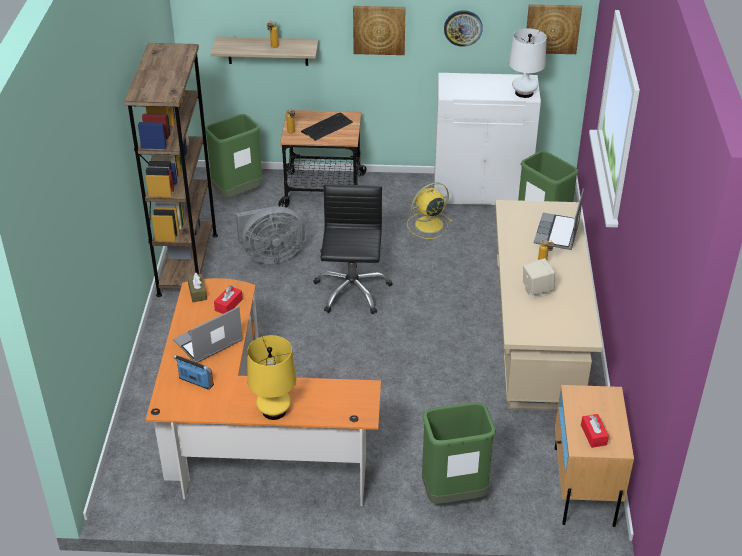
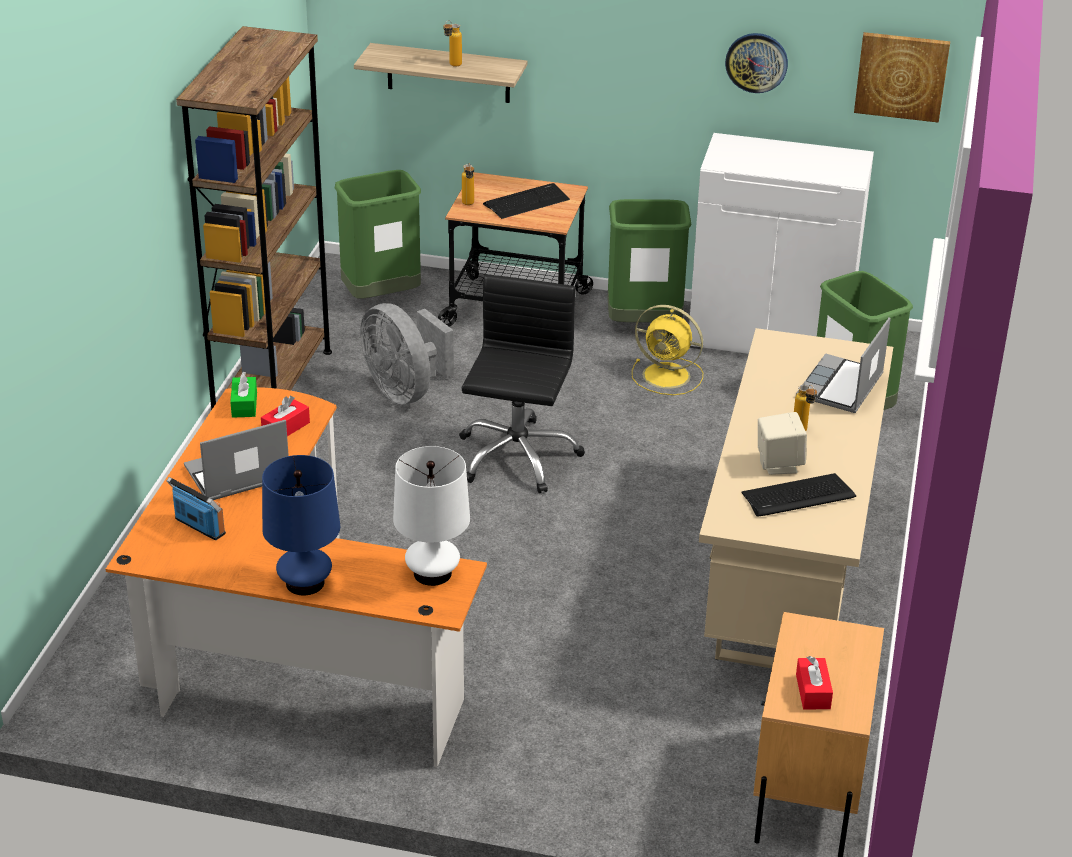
camera: 10 degrees right, 5 degrees down
(197, 292) = (244, 405): brown tissue box -> green tissue box
(271, 255) = (405, 391): grey fan -> grey fan turned 60 degrees clockwise
(274, 411) = (305, 583): yellow table lamp -> blue table lamp
(379, 29) = (623, 53): picture -> none
(427, 225) = (668, 376): yellow fan -> yellow fan turned 135 degrees counterclockwise
(453, 494) = (588, 772): green trash can -> green trash can (643, 325)
(524, 93) = (842, 174): white table lamp -> white table lamp (432, 573)
(554, 310) = (797, 496): none -> keyboard

